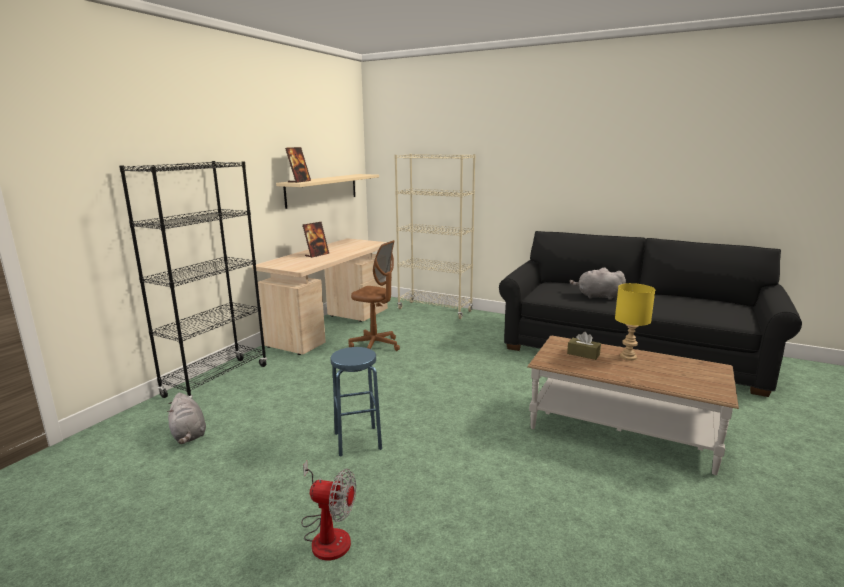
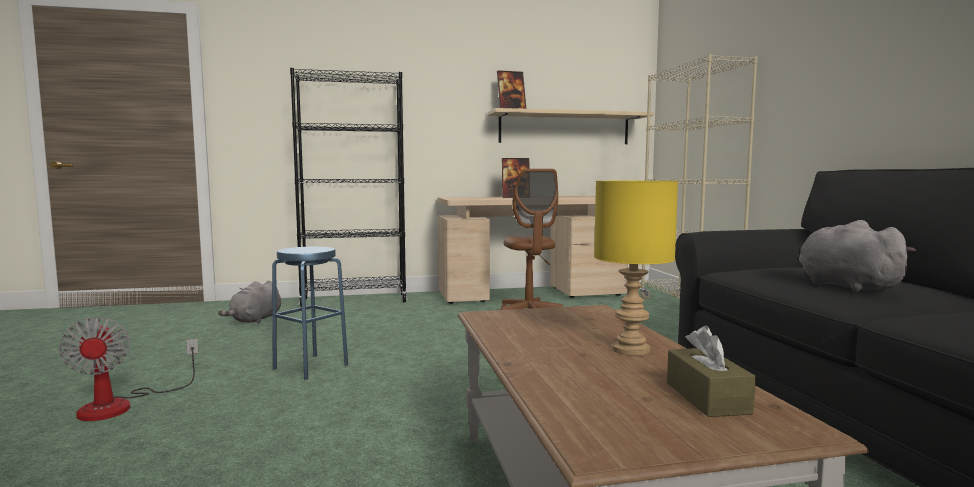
camera: 50 degrees right, 10 degrees down
(583, 354) = (569, 326): brown tissue box -> brown tissue box (707, 398)

